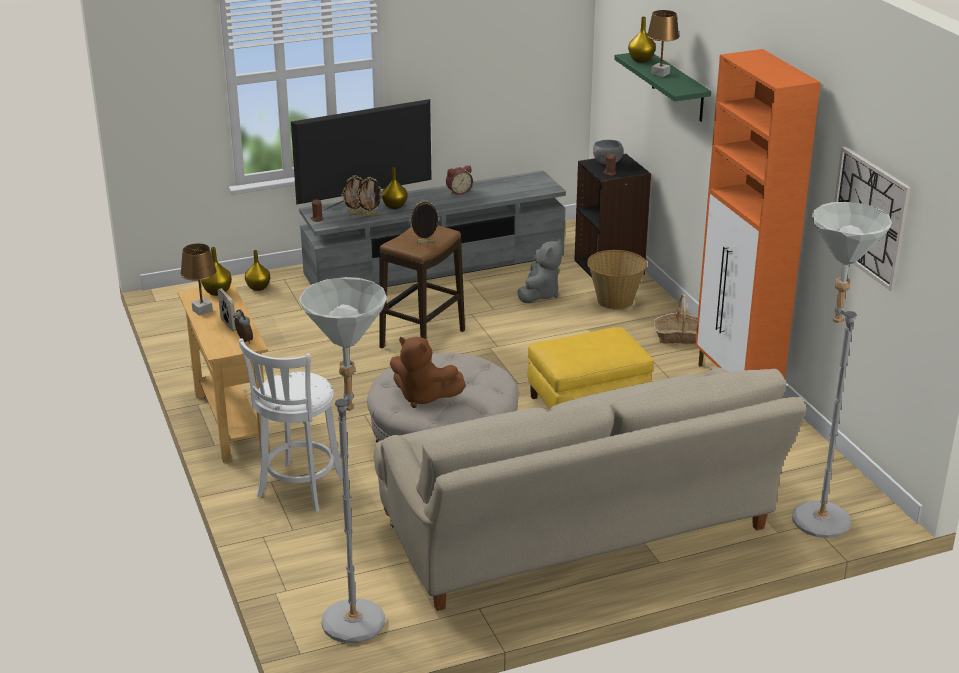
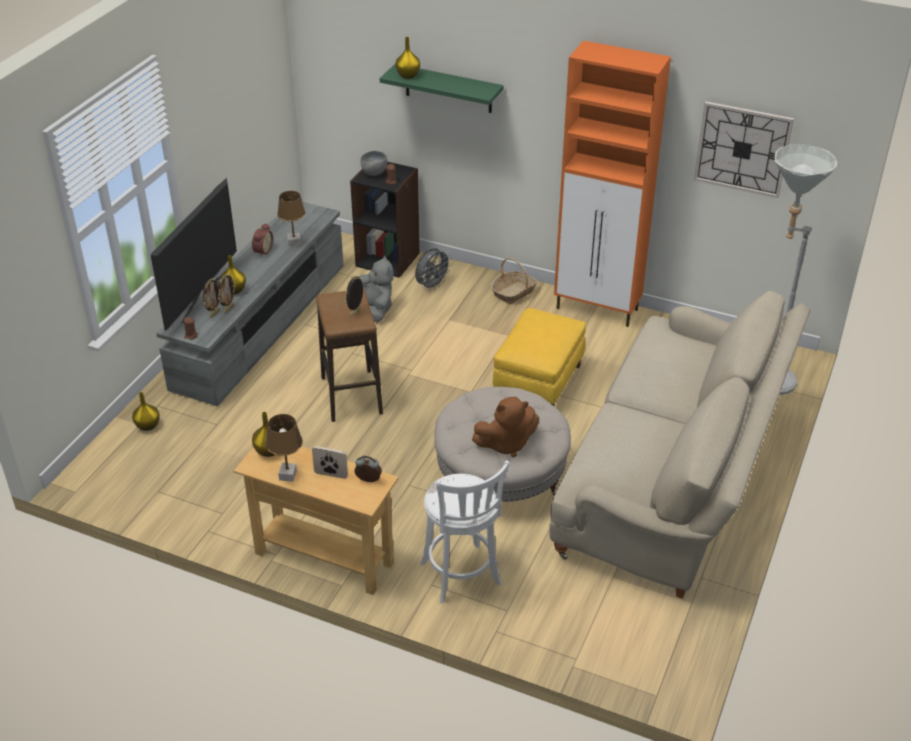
camera: 45 degrees left, 10 degrees up
(357, 613) = (643, 638): grey floor lamp -> none
(615, 300) = (432, 286): basket -> grey fan
(661, 74) = (444, 83): brown table lamp -> brown table lamp (294, 242)

